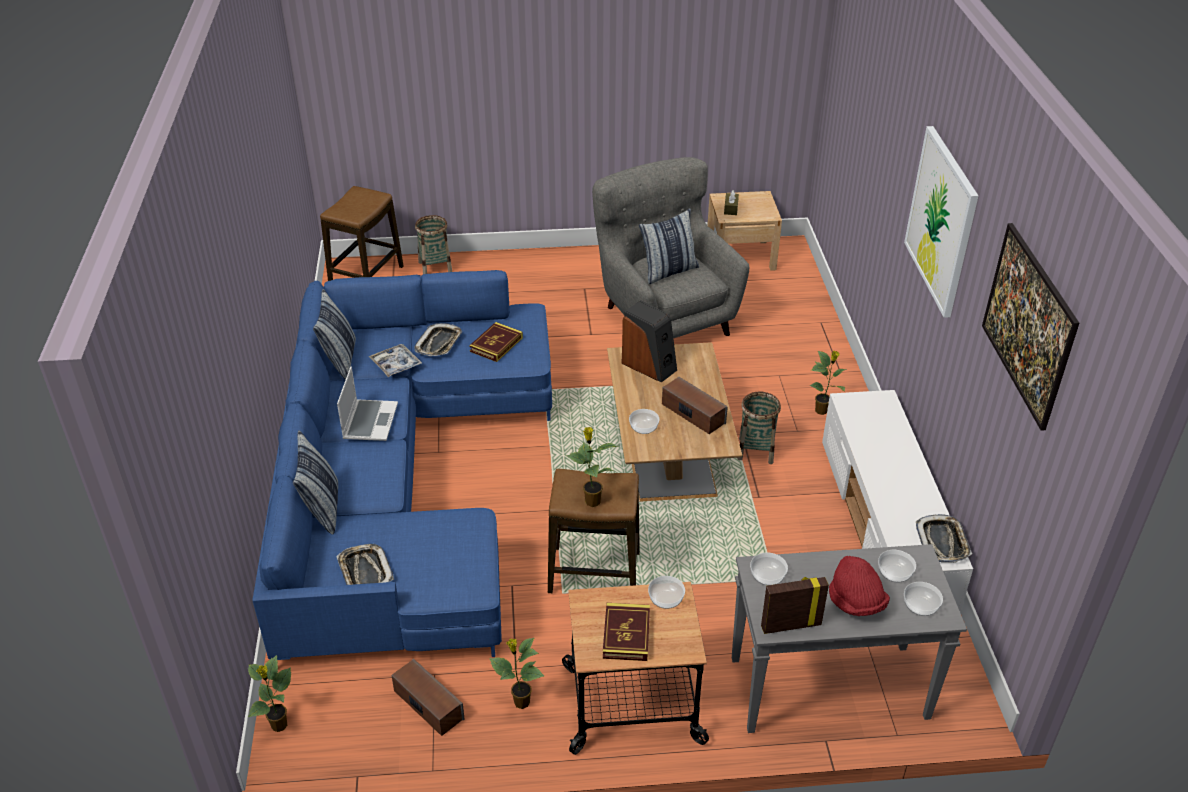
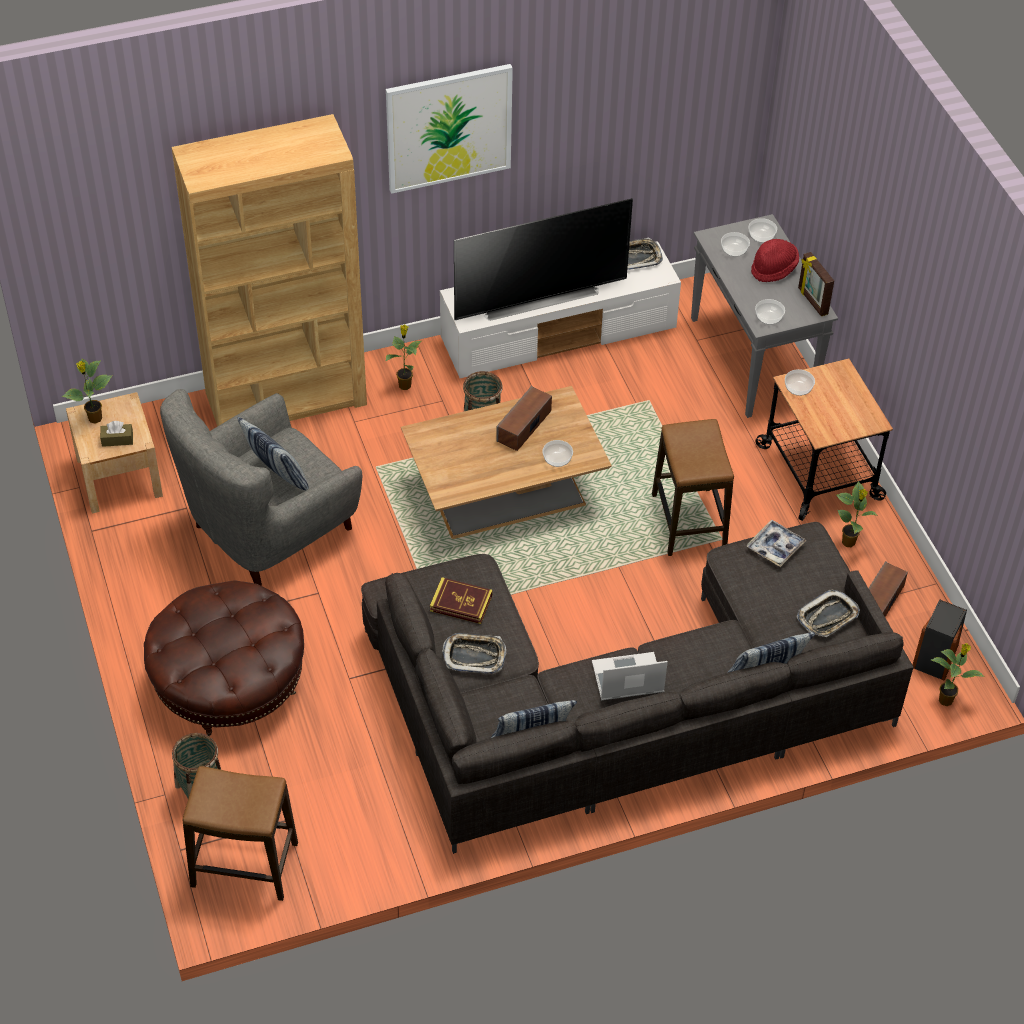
camera: 105 degrees left, 10 degrees up
(396, 364) = (524, 686): tray -> tray (775, 547)
(399, 481) = (623, 705): blue sofa -> grey sofa
(522, 286) = (229, 683): none -> brown ottoman
(591, 501) = (710, 450): potted plant -> potted plant (94, 419)
(626, 634) = (844, 406): book -> none
(649, 366) = (457, 469): speaker -> speaker (936, 655)
(813, 342) = (287, 399): none -> brown bookcase
(879, 454) = (538, 297): none -> television
(1021, 350) = (638, 85): picture -> none

